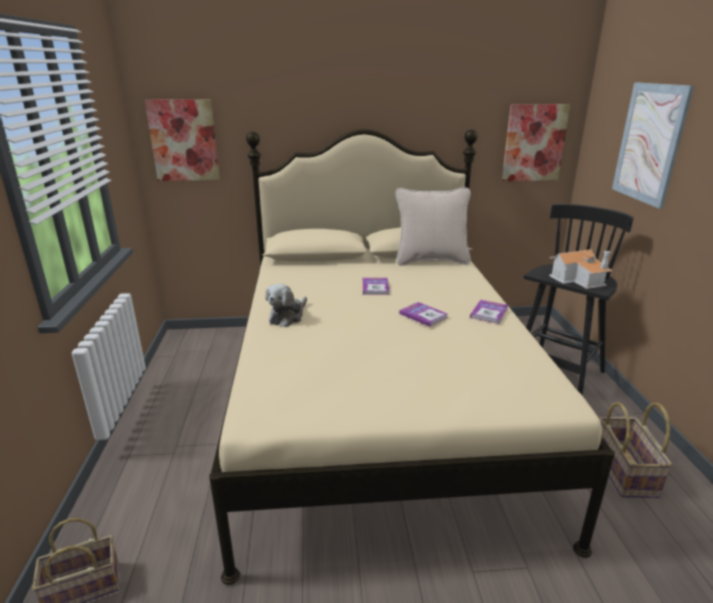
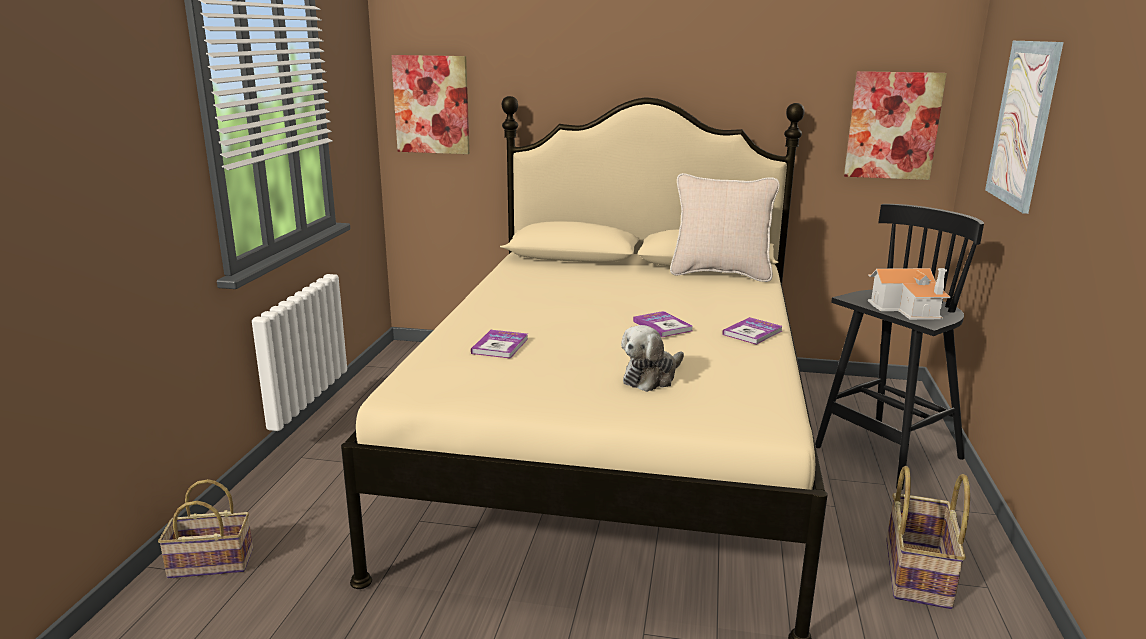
camera: 15 degrees right, 5 degrees down
(287, 316) = (497, 311): plush toy -> plush toy (651, 377)
(375, 287) = (624, 294): book -> book (500, 346)

